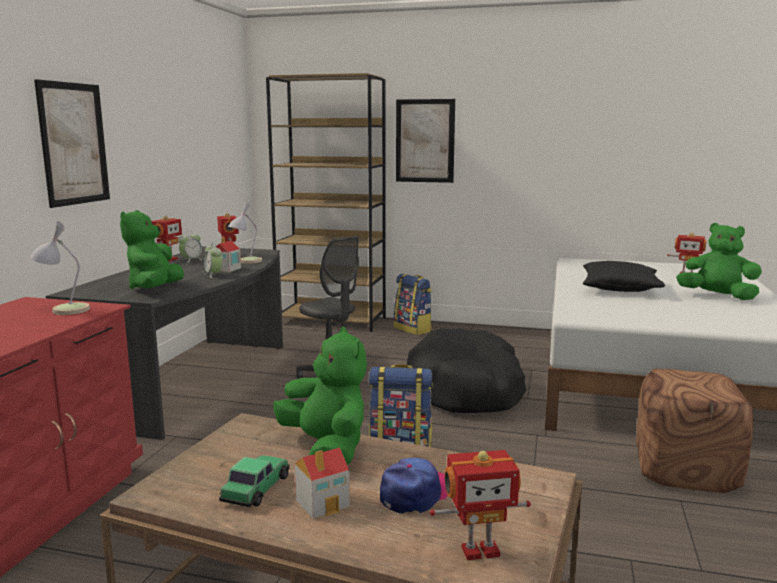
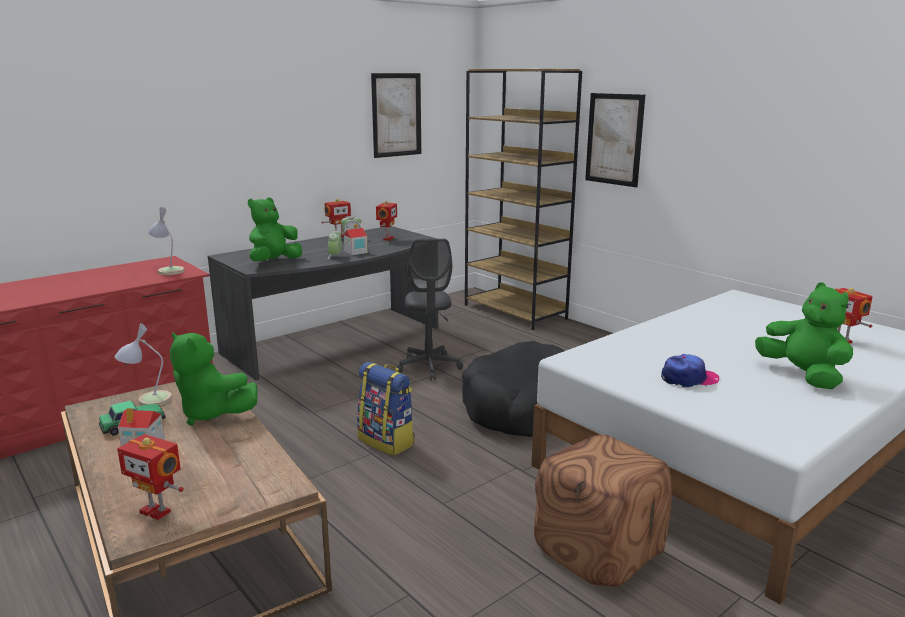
camera: 35 degrees right, 5 degrees up
(73, 144) = (246, 140): picture -> picture (396, 115)
(246, 262) = (385, 247): table lamp -> table lamp (147, 400)
(326, 449) = (211, 414): green plush toy -> green plush toy turned 120 degrees clockwise
(413, 329) = (575, 336): backpack -> none
(417, 494) = (198, 462): cap -> cap (689, 379)
(620, 289) = (703, 340): black pillow -> none

